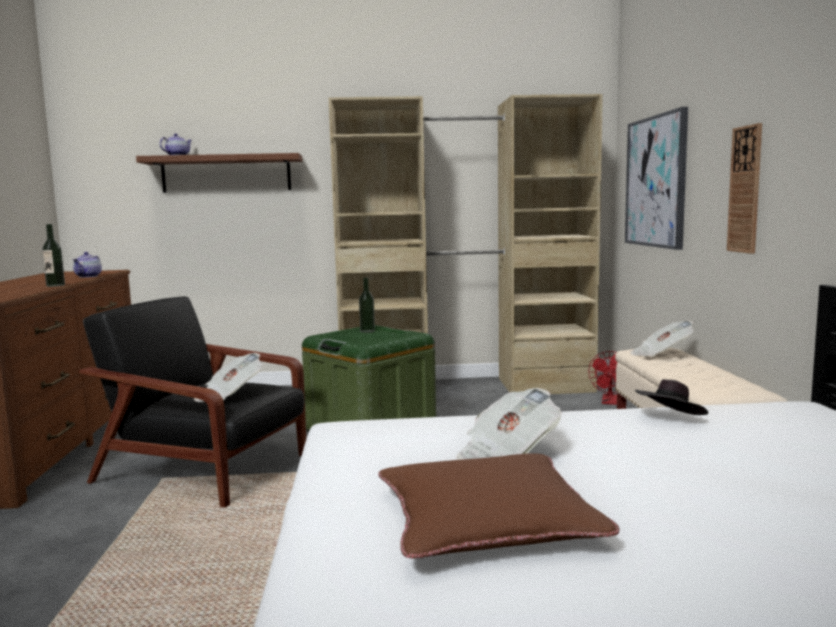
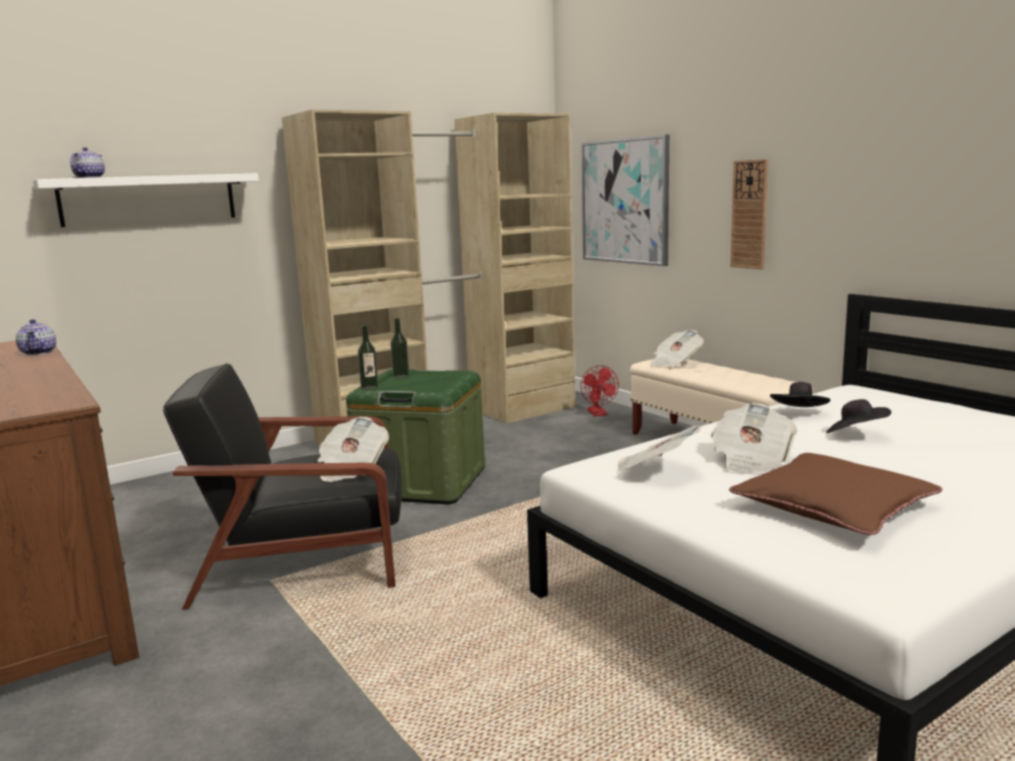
camera: 30 degrees left, 5 degrees up
(55, 285) = (55, 370): bottle -> bottle (369, 388)
(226, 174) = (149, 199): brown shelf -> white shelf
(393, 442) = (654, 471): none -> newspaper
(689, 453) = (856, 435): none -> black hat

